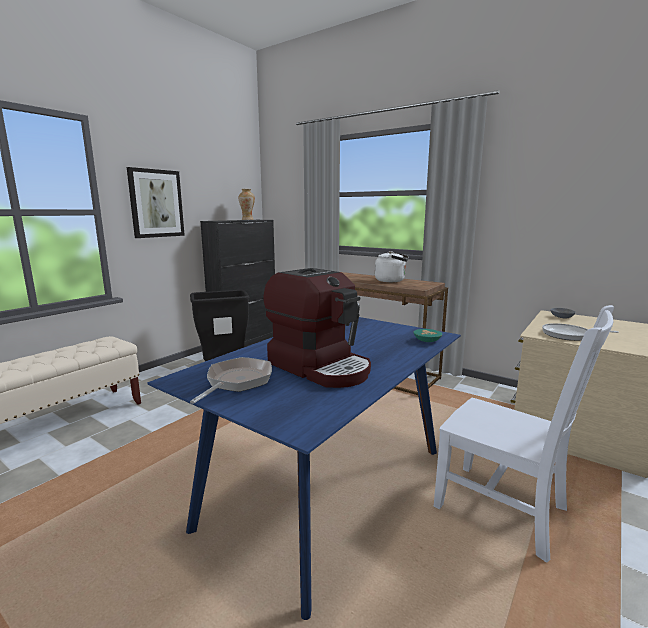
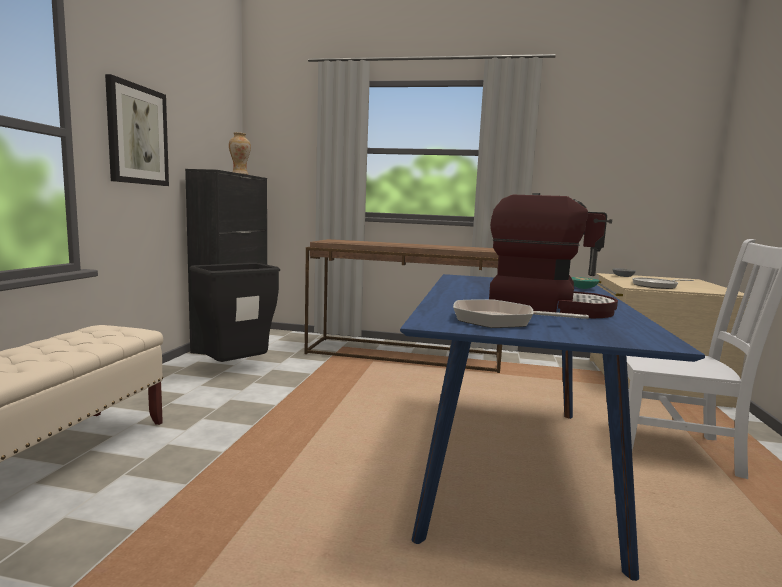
camera: 25 degrees left, 5 degrees down
(237, 381) = (499, 320): frying pan -> frying pan turned 75 degrees counterclockwise
(392, 280) = (451, 247): white kettle -> none

